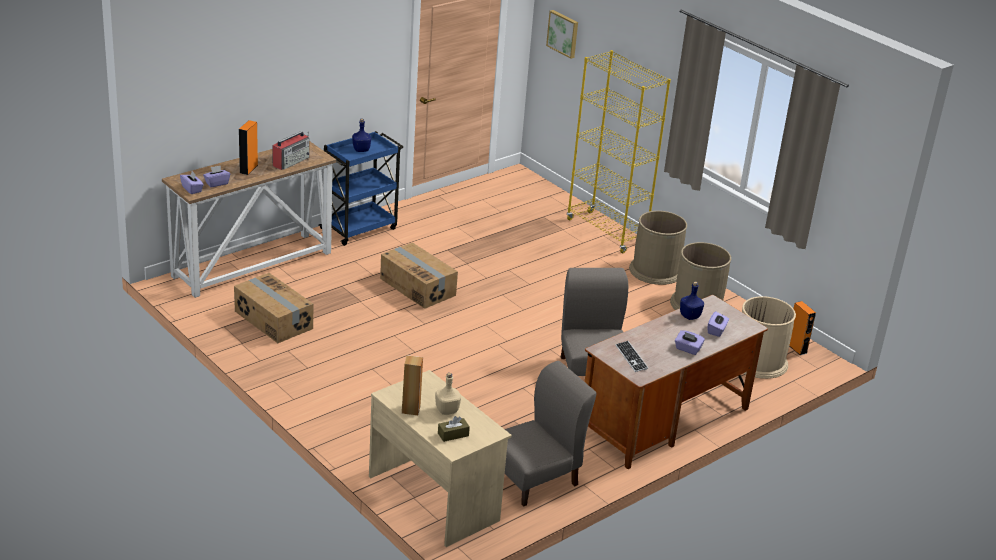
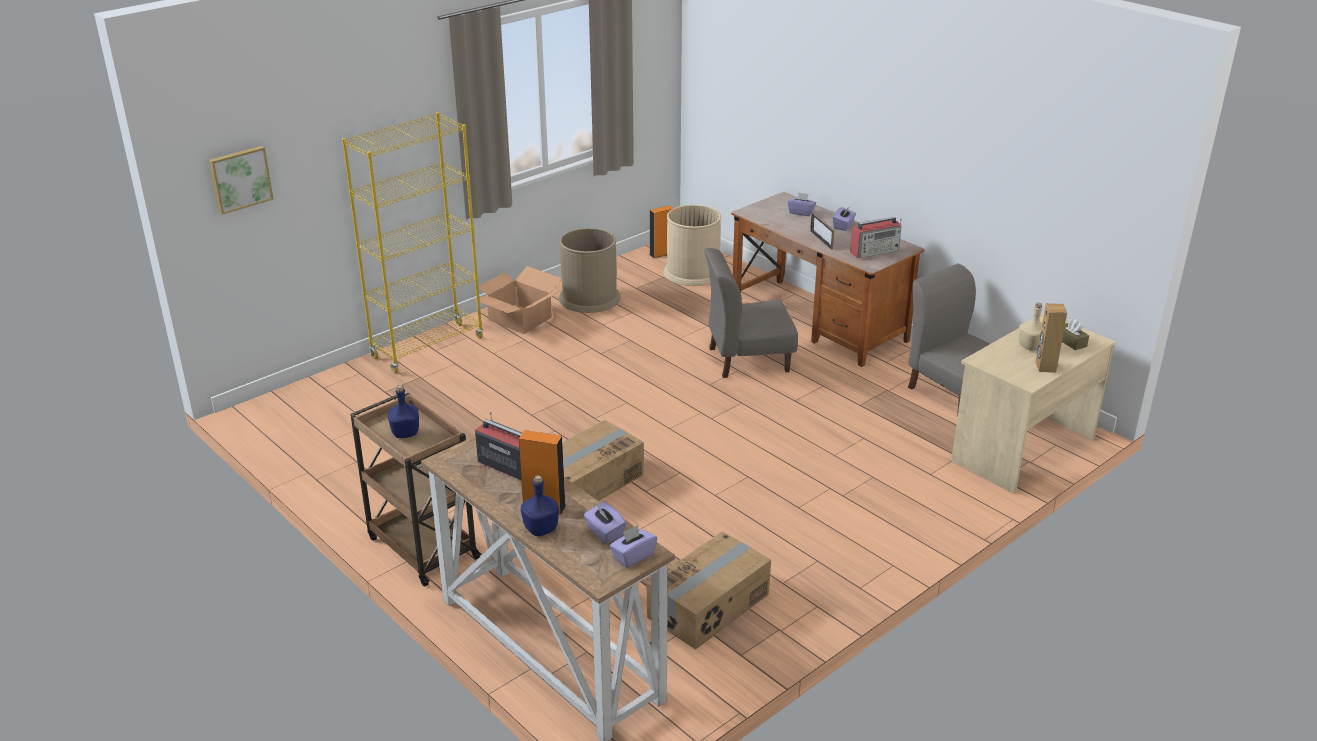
camera: 90 degrees left, 0 degrees up
(360, 228) = (421, 546): blue cart -> brown cart
(631, 357) = (875, 251): keyboard -> radio
(654, 332) = (821, 240): none -> picture frame
(655, 270) = (519, 319): brown trash can -> cardboard box
(689, 316) = (780, 223): blue bottle -> blue bottle (540, 529)

